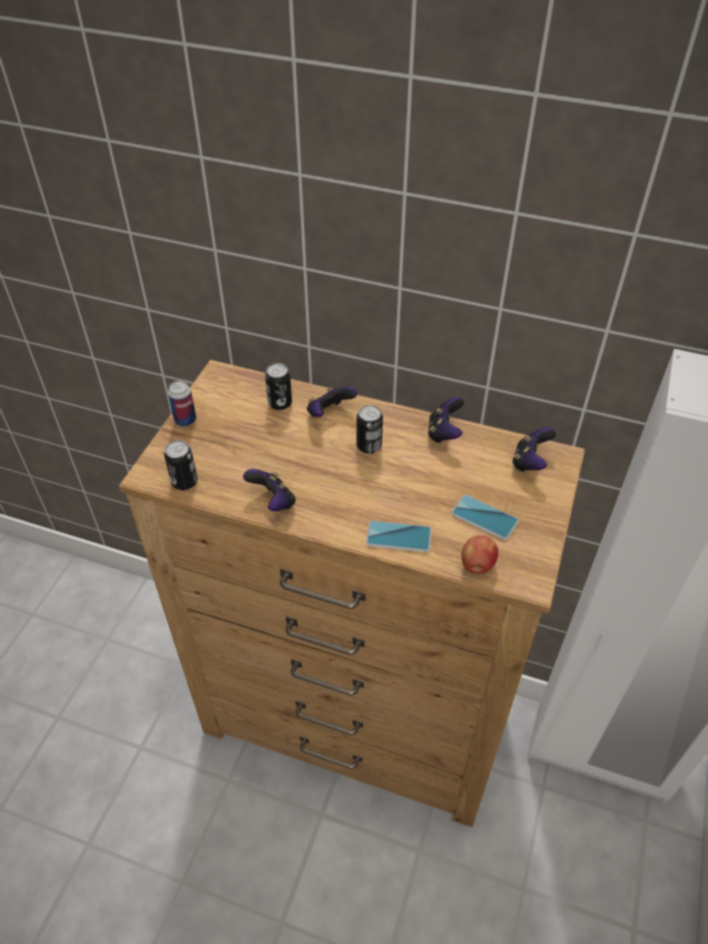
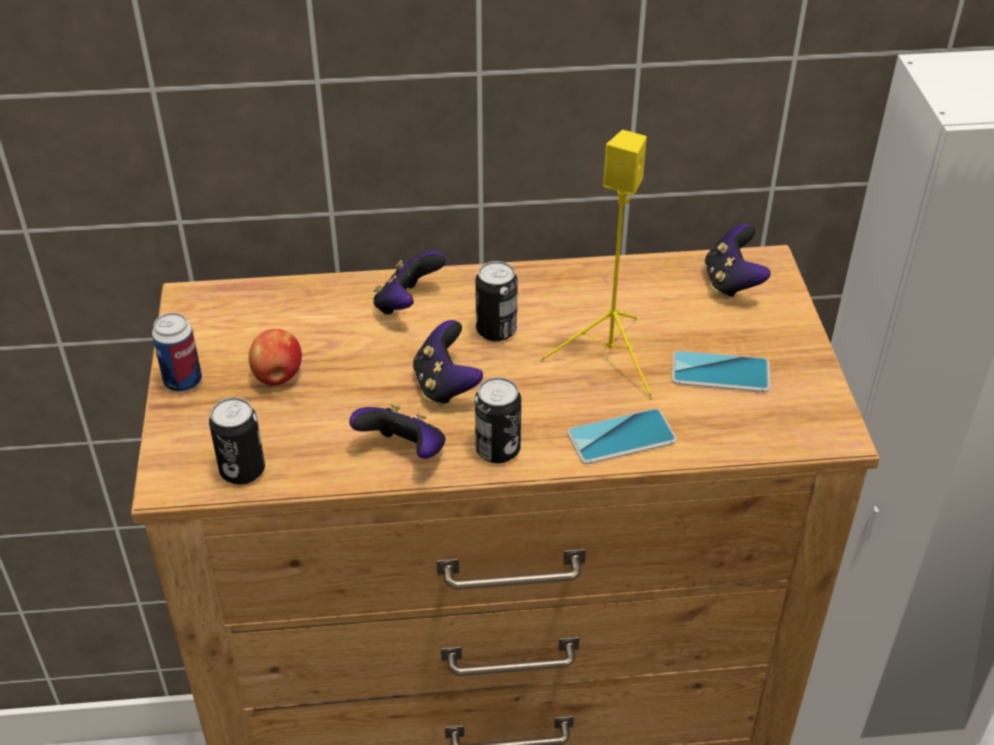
camera: 25 degrees left, 5 degrees down
(280, 403) = (321, 312): can -> can (498, 449)
(424, 486) = (611, 358): none -> yellow speaker
(444, 433) = (591, 281): game controller -> game controller (445, 386)
(477, 565) = (752, 437): apple -> apple (277, 376)

